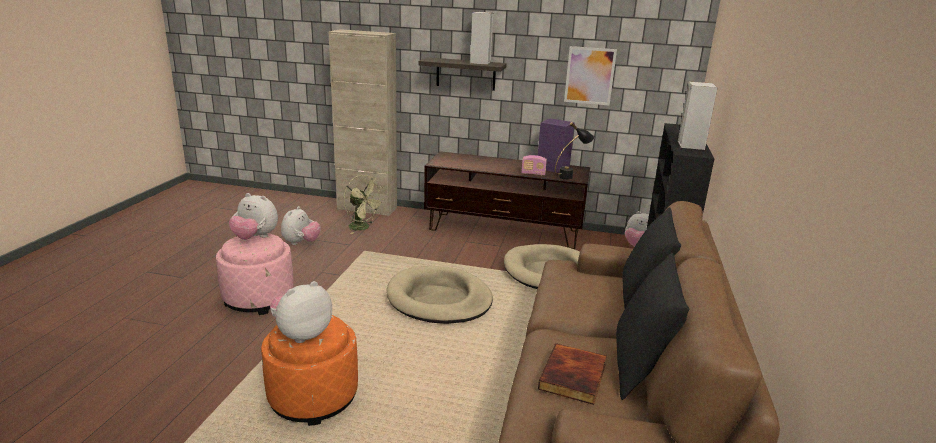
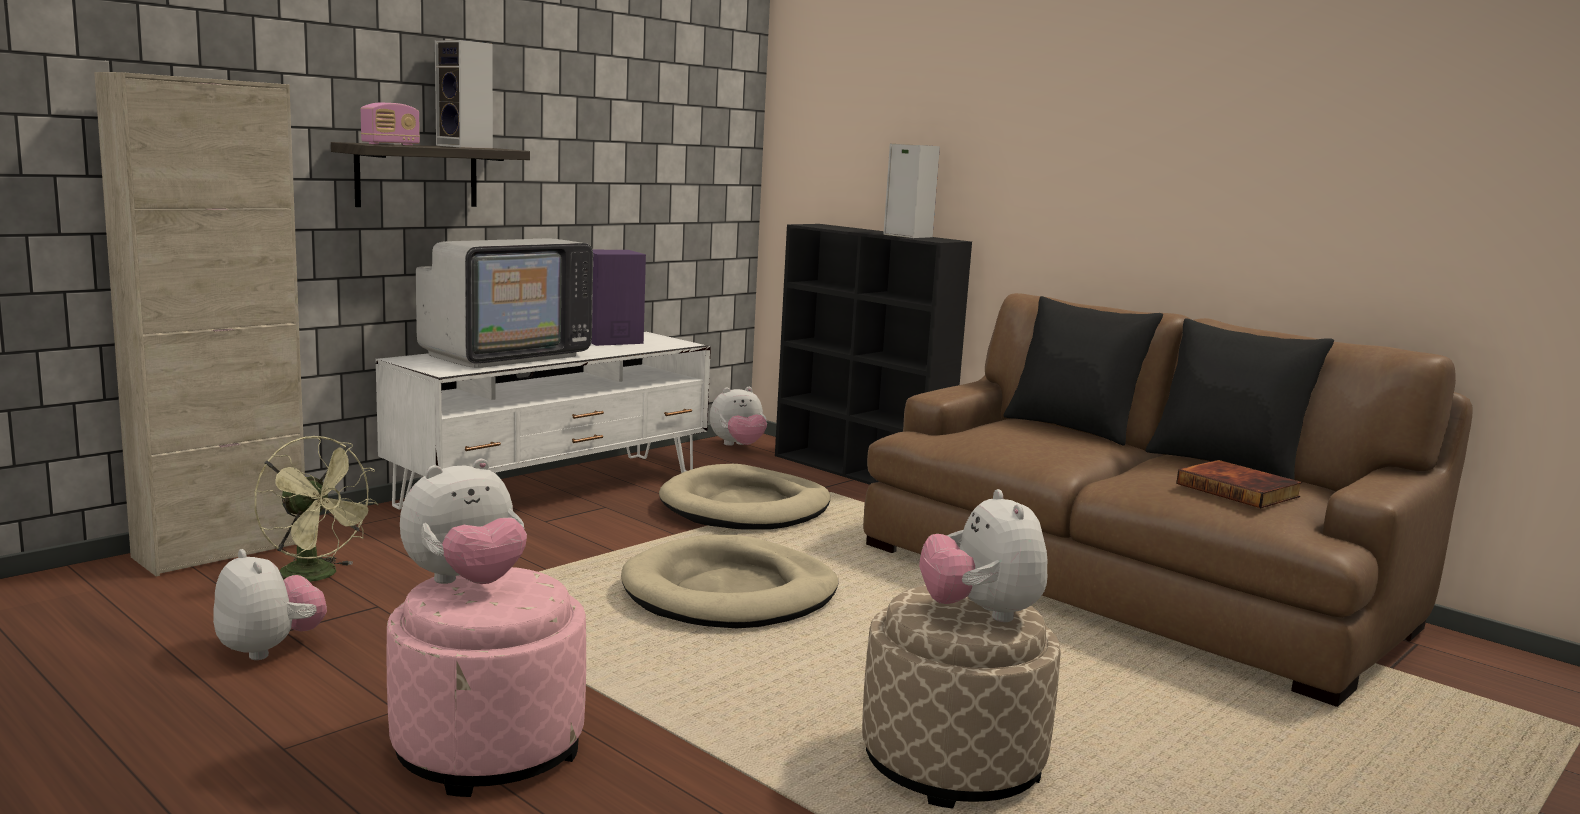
camera: 60 degrees left, 10 degrees down
(313, 397) = (952, 763): orange ottoman -> beige ottoman
(363, 228) = (317, 576): green fan -> green fan turned 60 degrees clockwise
(484, 162) = (506, 355): none -> television
(504, 231) = (554, 489): brown tv stand -> white tv stand
(533, 173) = (618, 351): radio -> radio (391, 144)
(571, 176) = (667, 344): black table lamp -> none
(589, 76) = (626, 165): picture -> none

